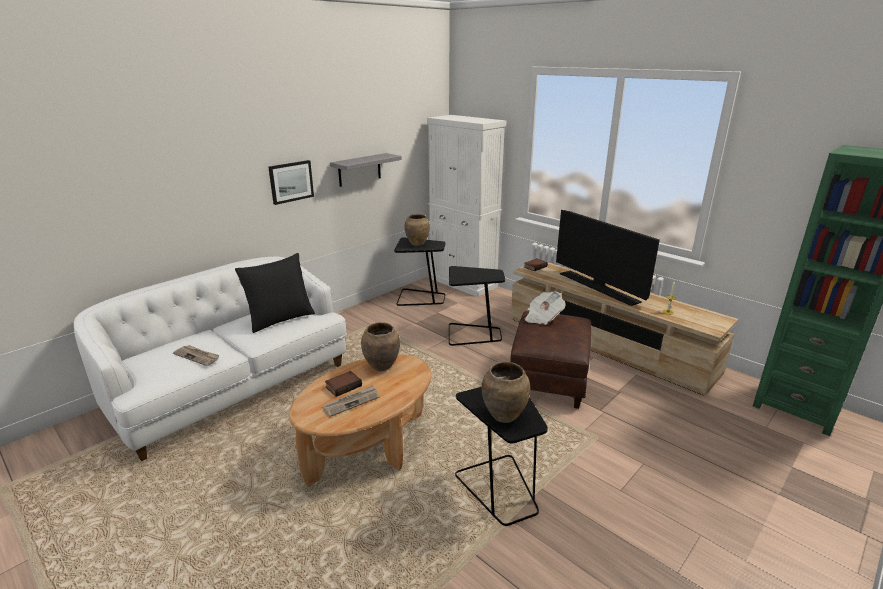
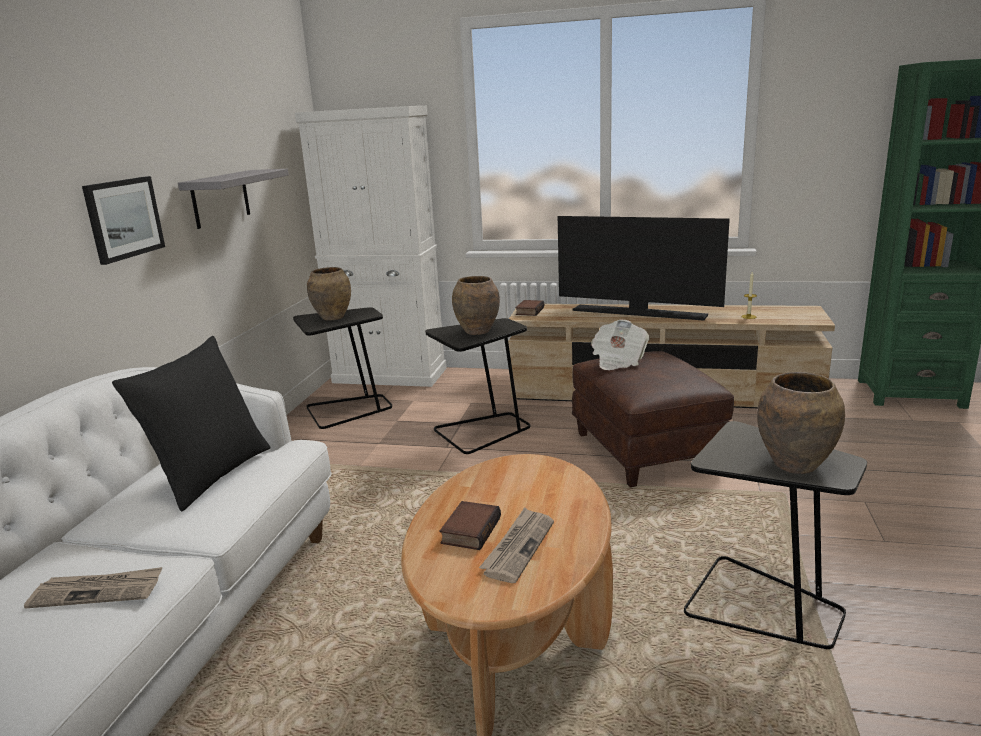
camera: 30 degrees left, 5 degrees down
(381, 366) = (490, 482): brown vase -> brown vase (477, 331)

